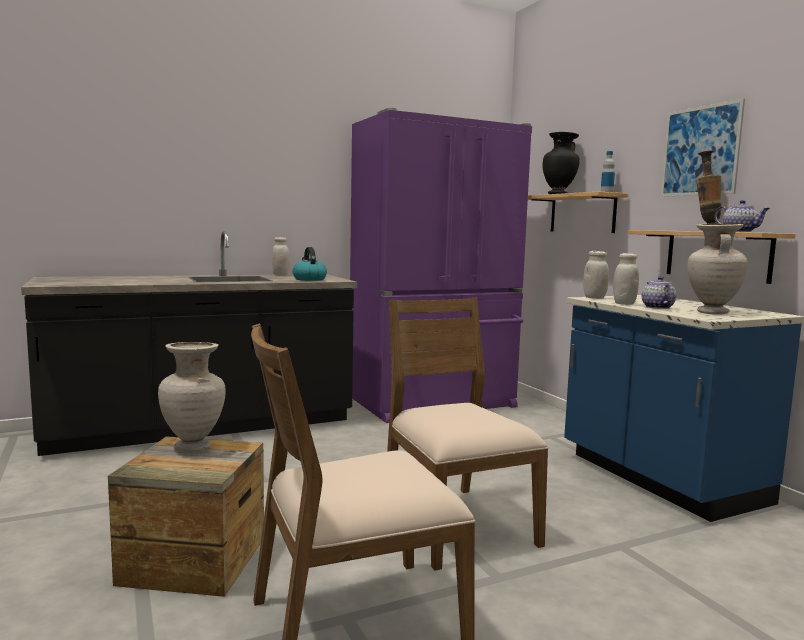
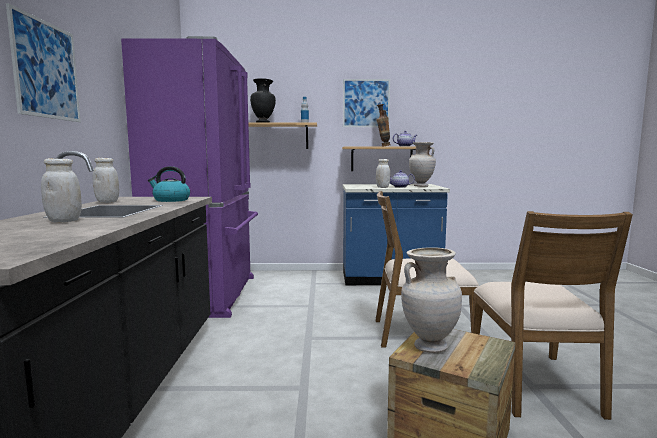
camera: 65 degrees left, 0 degrees up
(239, 169) = (46, 70): none -> picture
(594, 298) = (354, 187): white jar -> white jar (64, 221)

